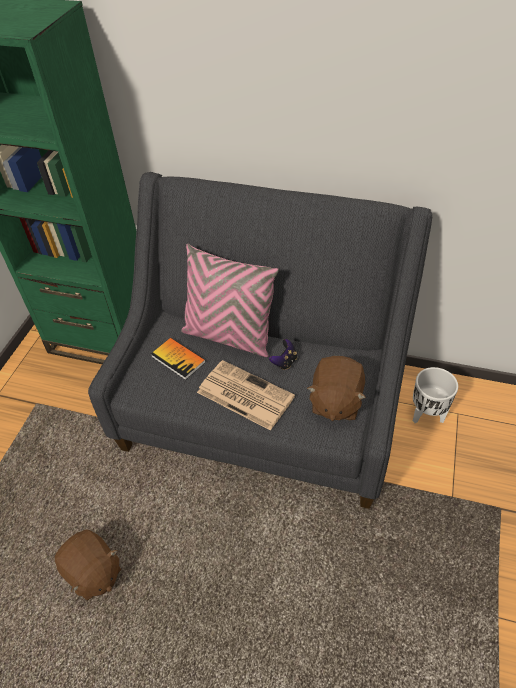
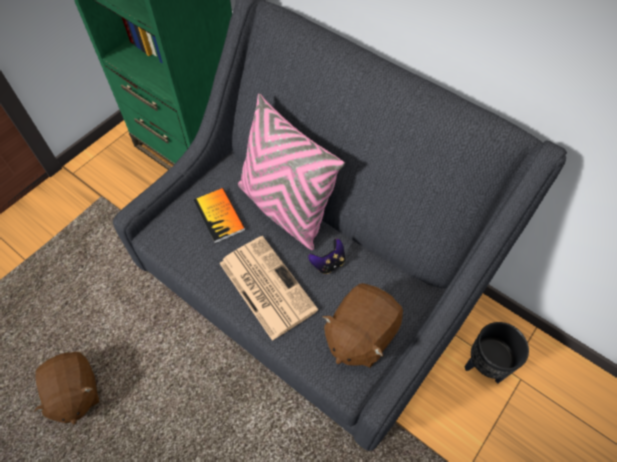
camera: 20 degrees right, 10 degrees up
(427, 415) = (484, 367): white planter -> black planter

